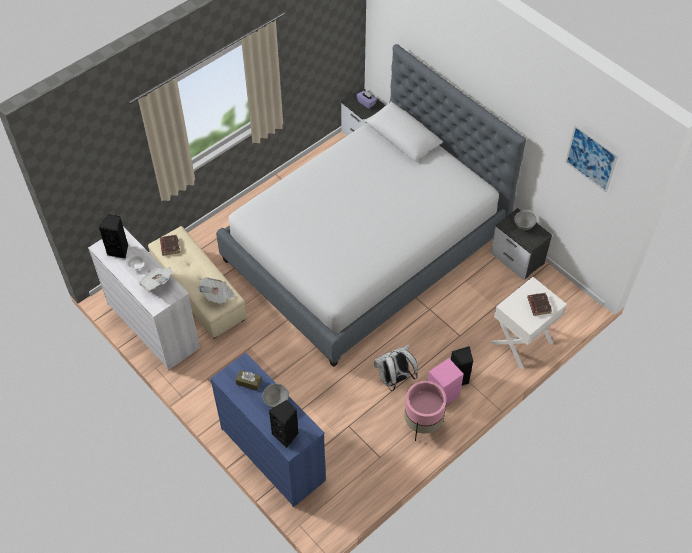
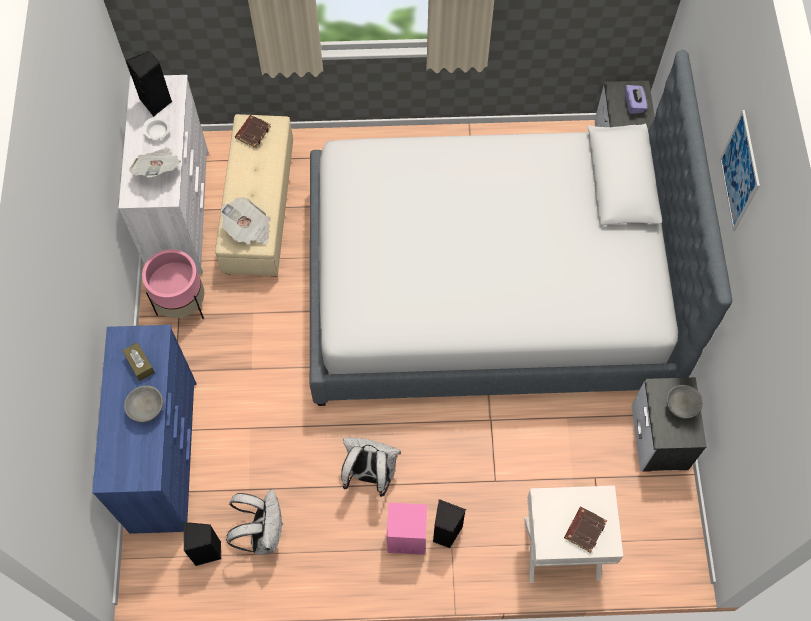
camera: 40 degrees right, 10 degrees up
(286, 435) = (119, 459): black speaker -> black speaker (207, 551)
(367, 450) = (263, 533): none -> white backpack
(422, 423) = (352, 553): pink planter -> pink planter (182, 304)
(591, 158) = (776, 400): picture -> picture (739, 171)

